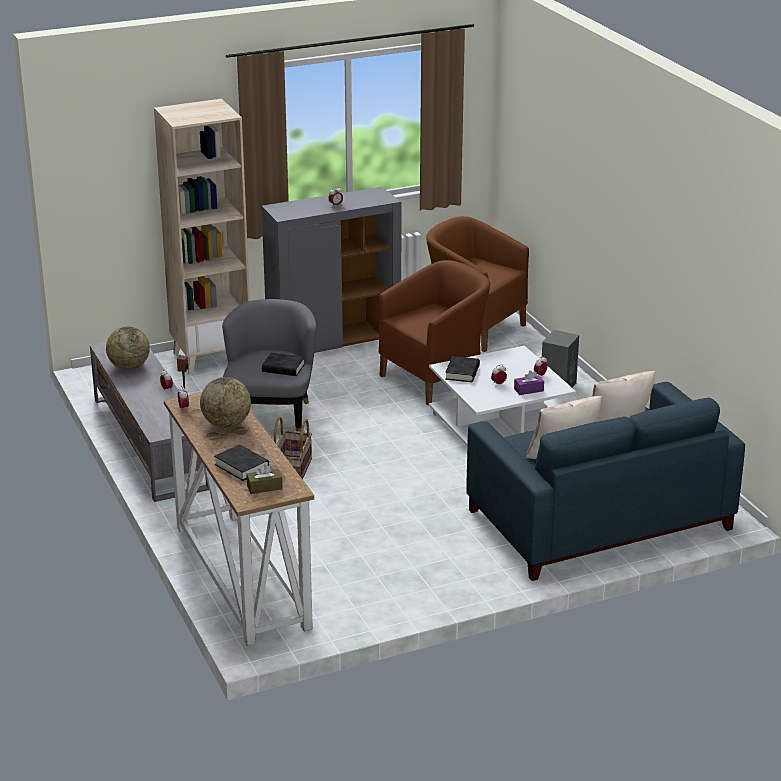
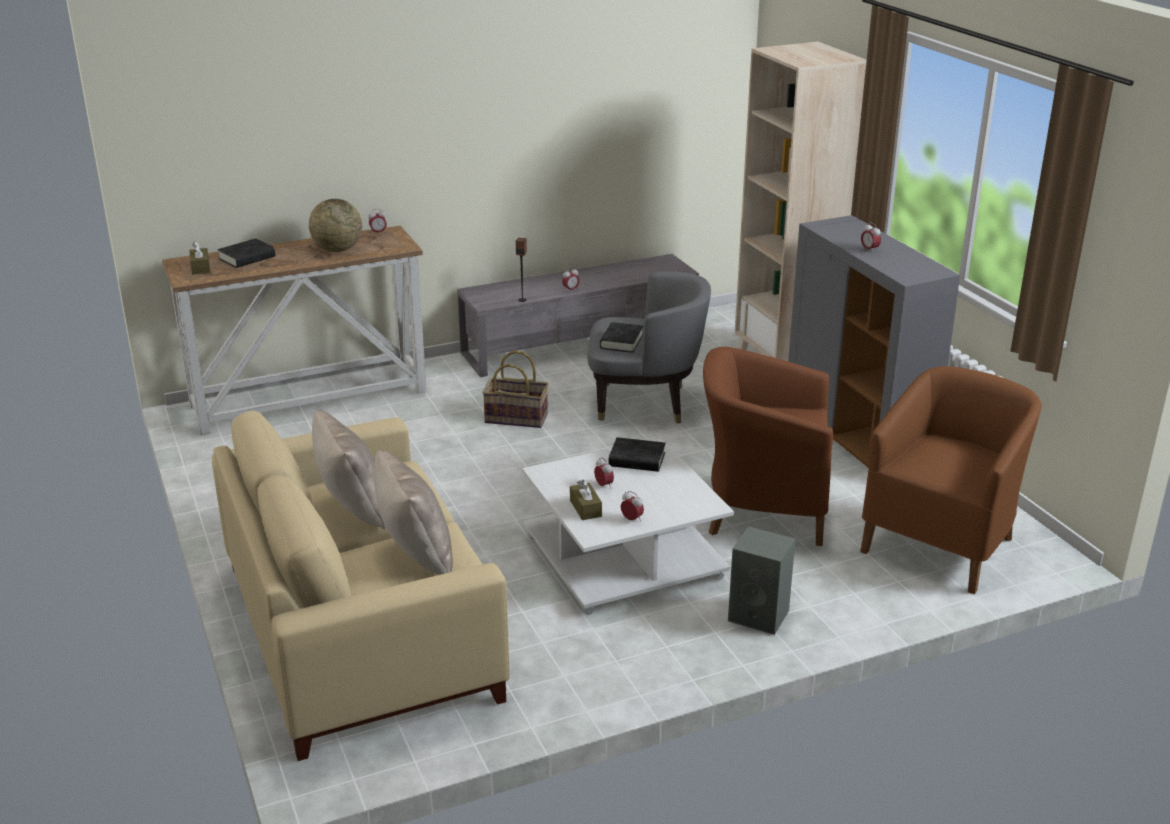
camera: 90 degrees right, 0 degrees up
(129, 367) = (622, 272): globe -> none
(436, 379) = (761, 510): brown armchair -> brown armchair turned 135 degrees clockwise
(528, 390) = (585, 508): purple tissue box -> brown tissue box
(598, 519) = (361, 628): blue sofa -> beige sofa

